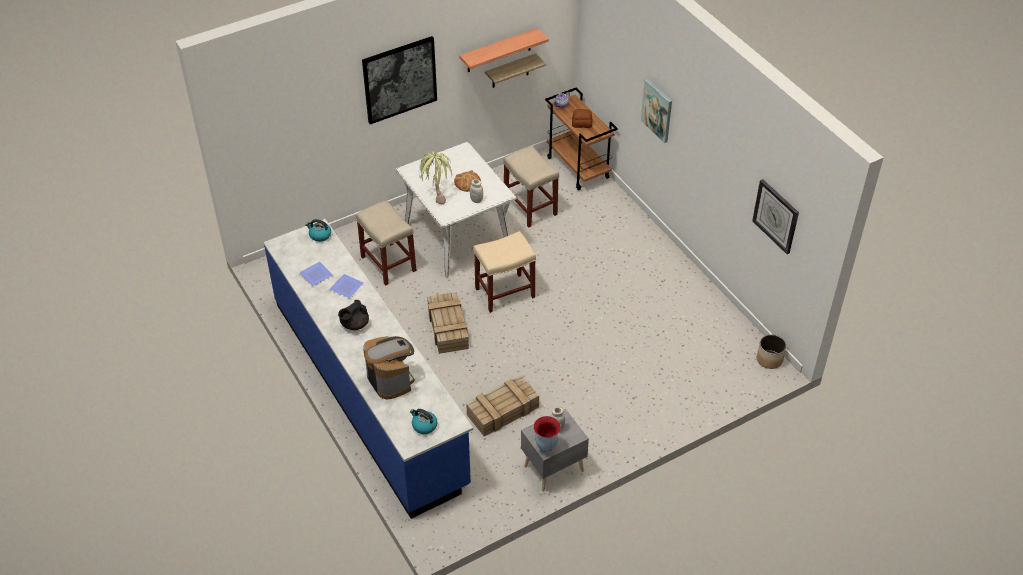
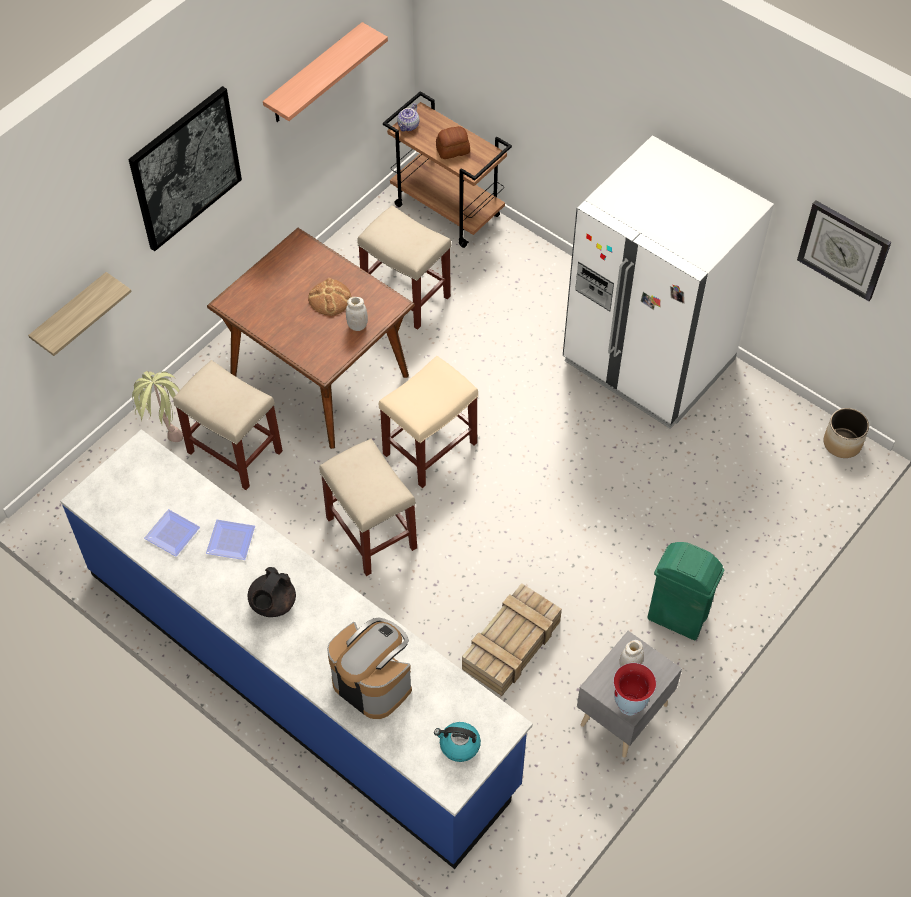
camera: 20 degrees left, 10 degrees up
(319, 235) = (146, 462): kettle -> none
(436, 195) = (292, 334): potted plant -> potted plant (164, 427)
(447, 327) = (370, 532): crate -> beige stool
(457, 236) = (319, 375): white dining table -> brown dining table
(510, 71) = (332, 99): shelf -> shelf (71, 315)
(613, 426) = (678, 618): none -> green trash can
(657, 110) = (591, 114): picture -> none
(664, 281) = (648, 361): none -> white fridge

